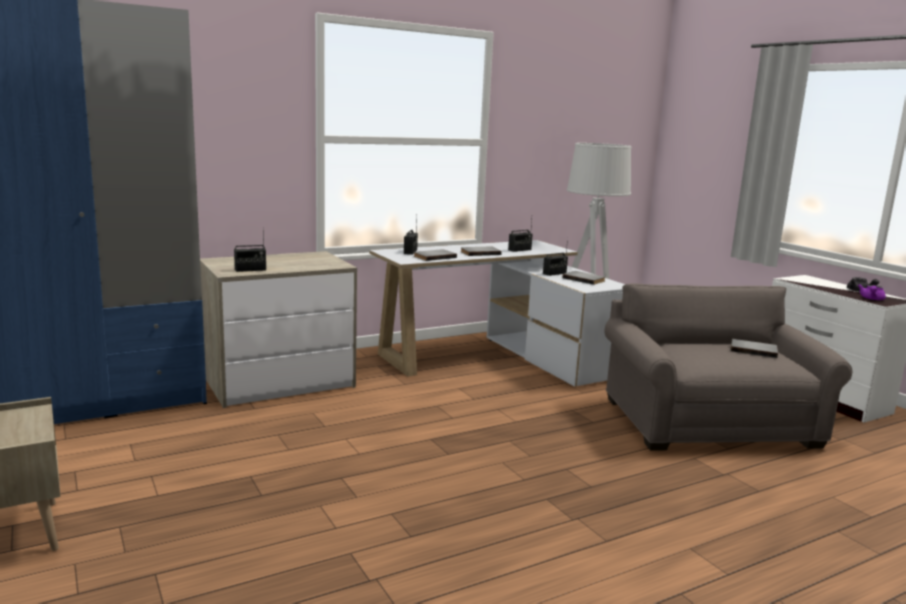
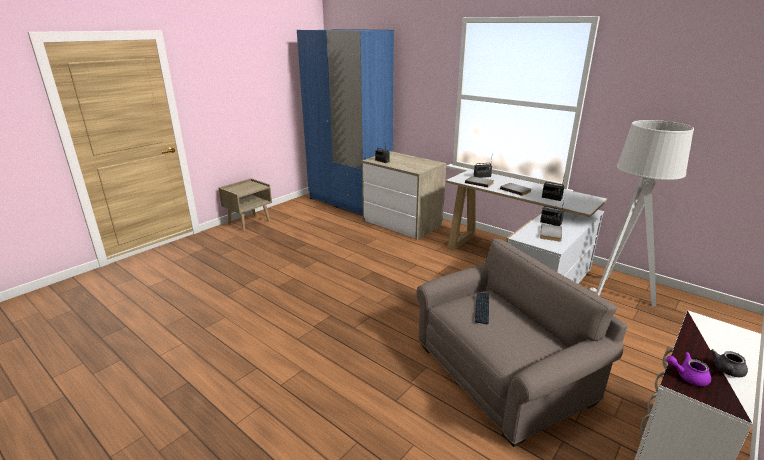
camera: 70 degrees right, 10 degrees up
(700, 352) = (482, 308): none -> keyboard
(753, 350) = (523, 334): grey book -> none

